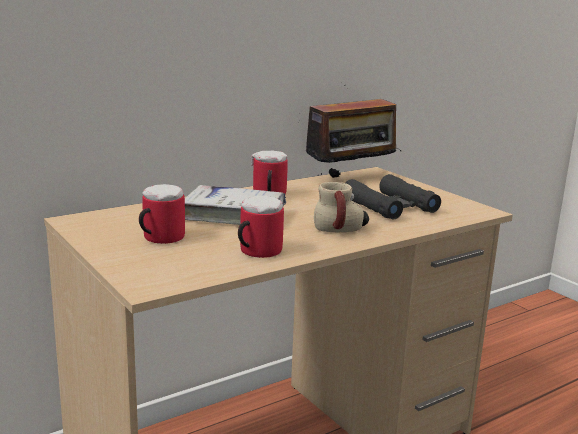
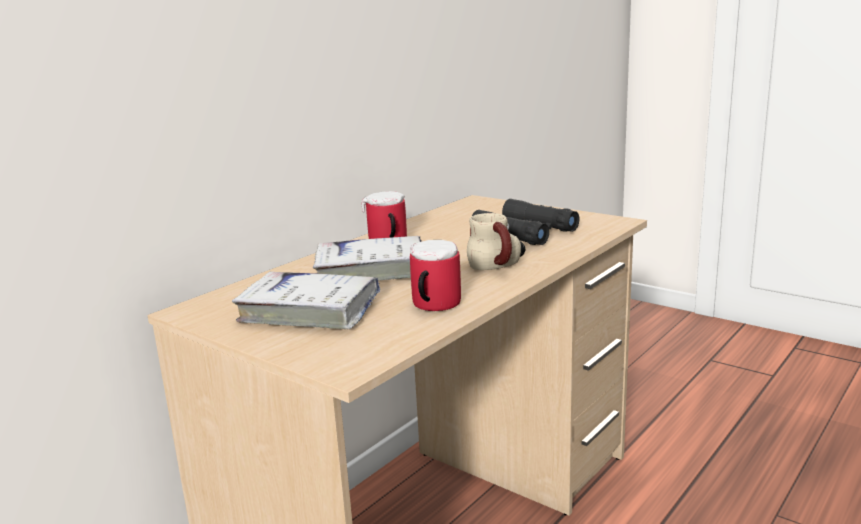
camera: 15 degrees left, 0 degrees up
(158, 238) = (310, 312): mug -> white book
(351, 178) = (458, 211): radio -> none

